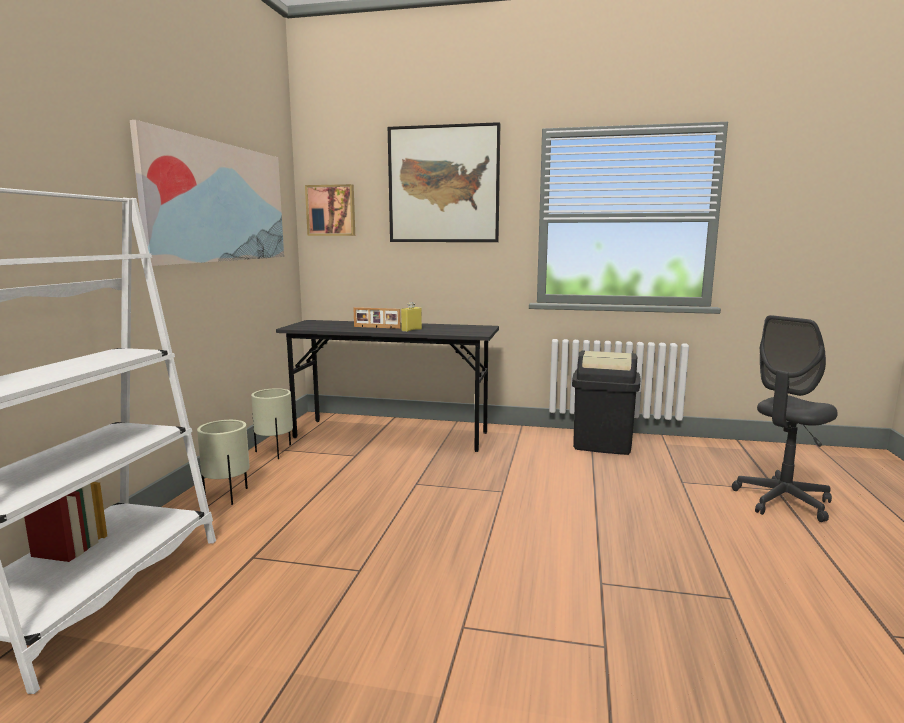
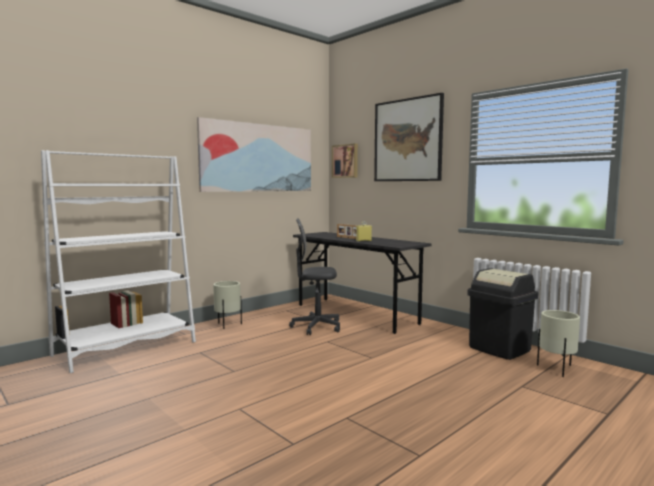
camera: 35 degrees right, 5 degrees down
(274, 452) = (279, 310): beige planter -> beige planter (556, 369)
(782, 501) = (595, 422): grey office chair -> grey office chair (316, 327)

